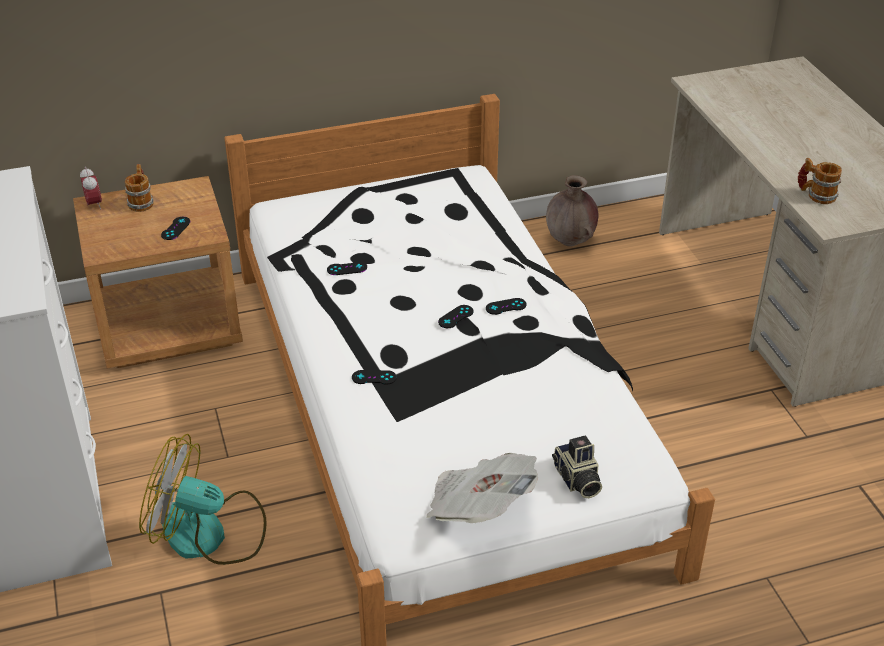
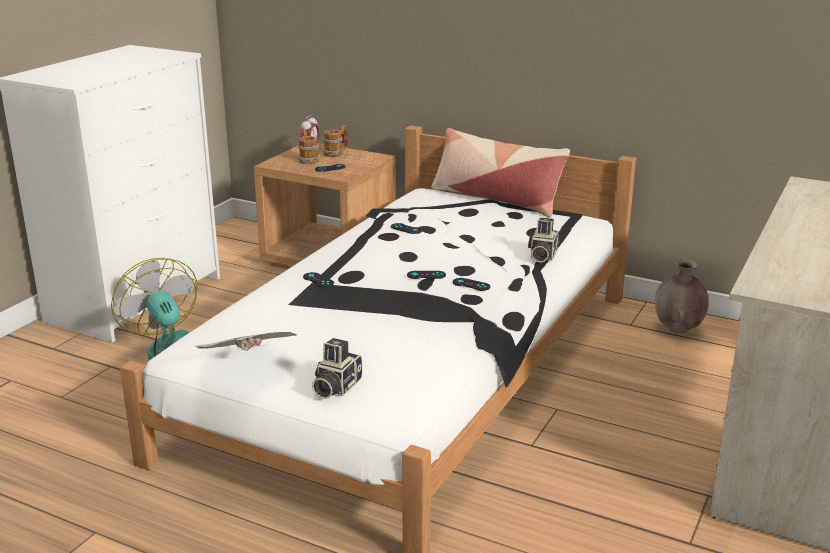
camera: 45 degrees right, 15 degrees down
(358, 184) = (496, 198): none -> pillow
(504, 240) = (542, 256): none -> camera
(816, 195) = (784, 269): mug -> mug (308, 160)

